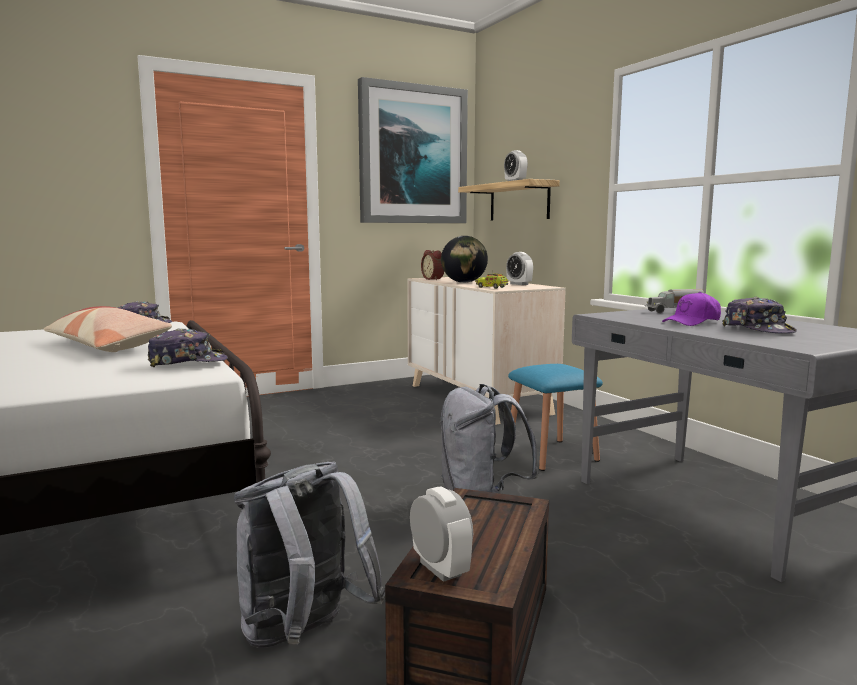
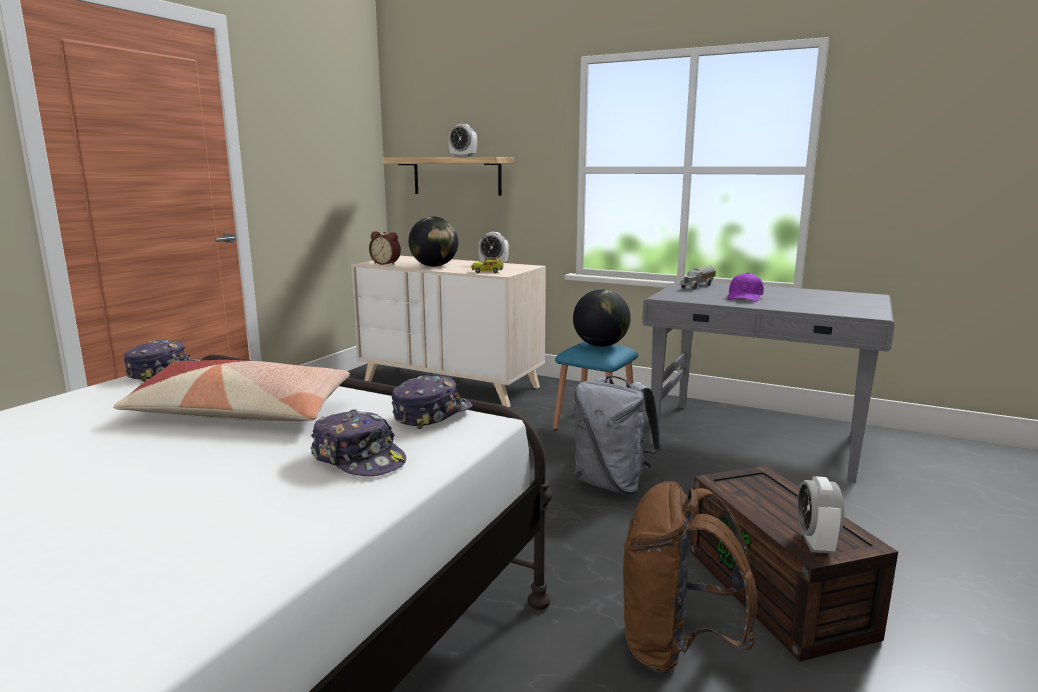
camera: 35 degrees left, 5 degrees up
(304, 636) = (676, 647): grey backpack -> brown backpack
(412, 155) = (329, 120): picture -> none
(440, 568) = (815, 543): alarm clock -> alarm clock turned 105 degrees counterclockwise
(558, 367) = (600, 345): none -> globe
(758, 329) = (800, 300): cap -> cap (359, 459)

